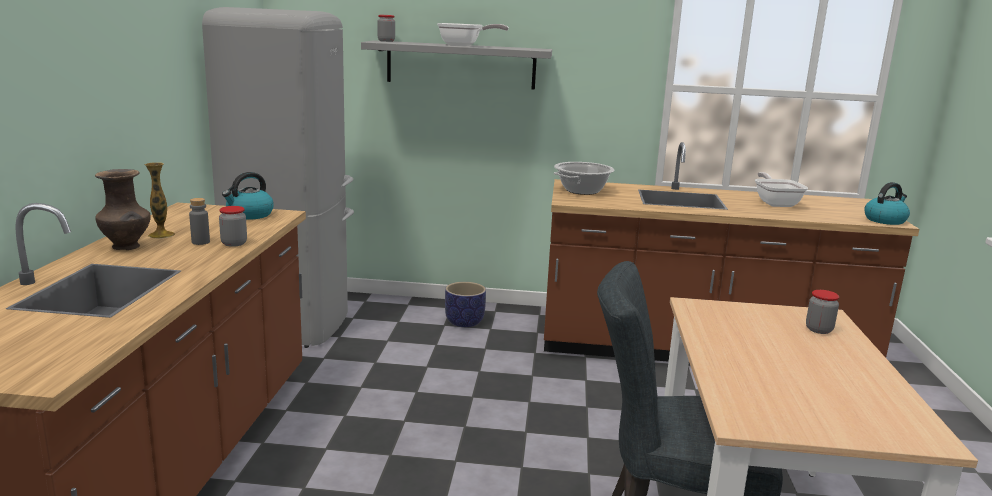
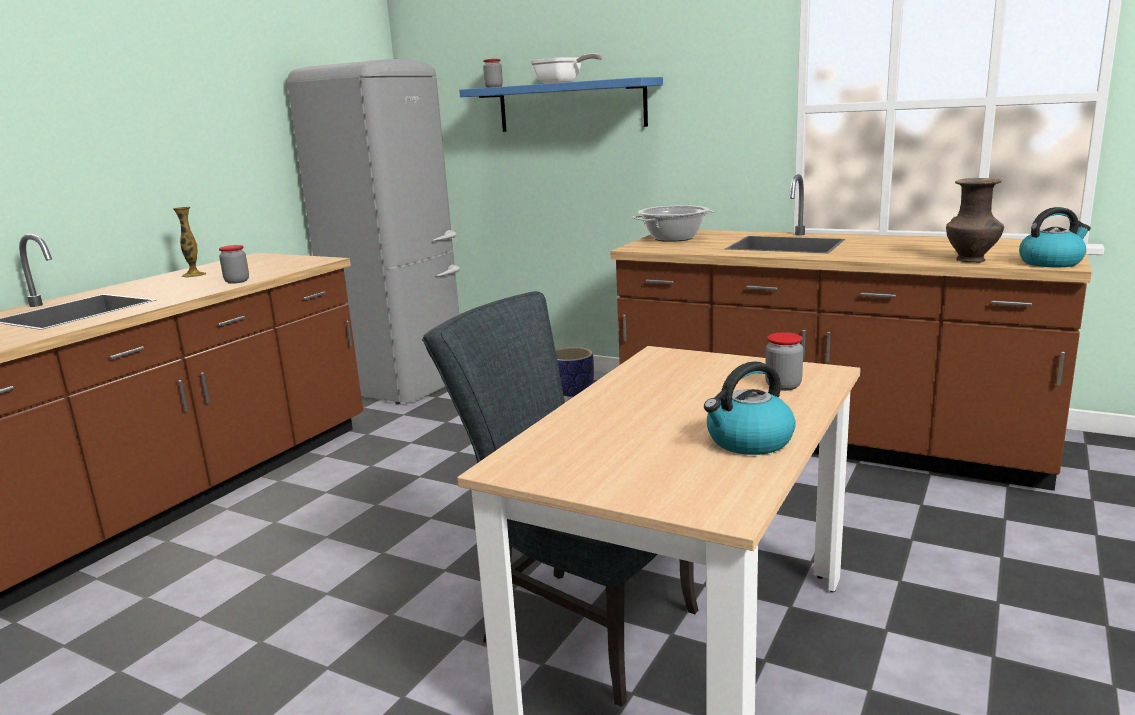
camera: 25 degrees right, 0 degrees up
(127, 247) = (151, 283): brown vase -> brown vase (972, 260)
(200, 242) = (213, 280): grey bottle -> none
(249, 215) = (294, 261): kettle -> kettle (748, 441)
(461, 65) = (571, 106): grey shelf -> blue shelf
(775, 203) = (913, 246): frying pan -> none

